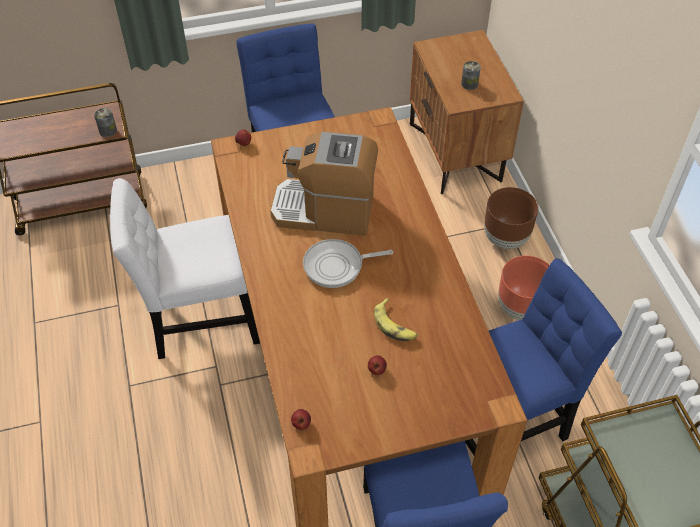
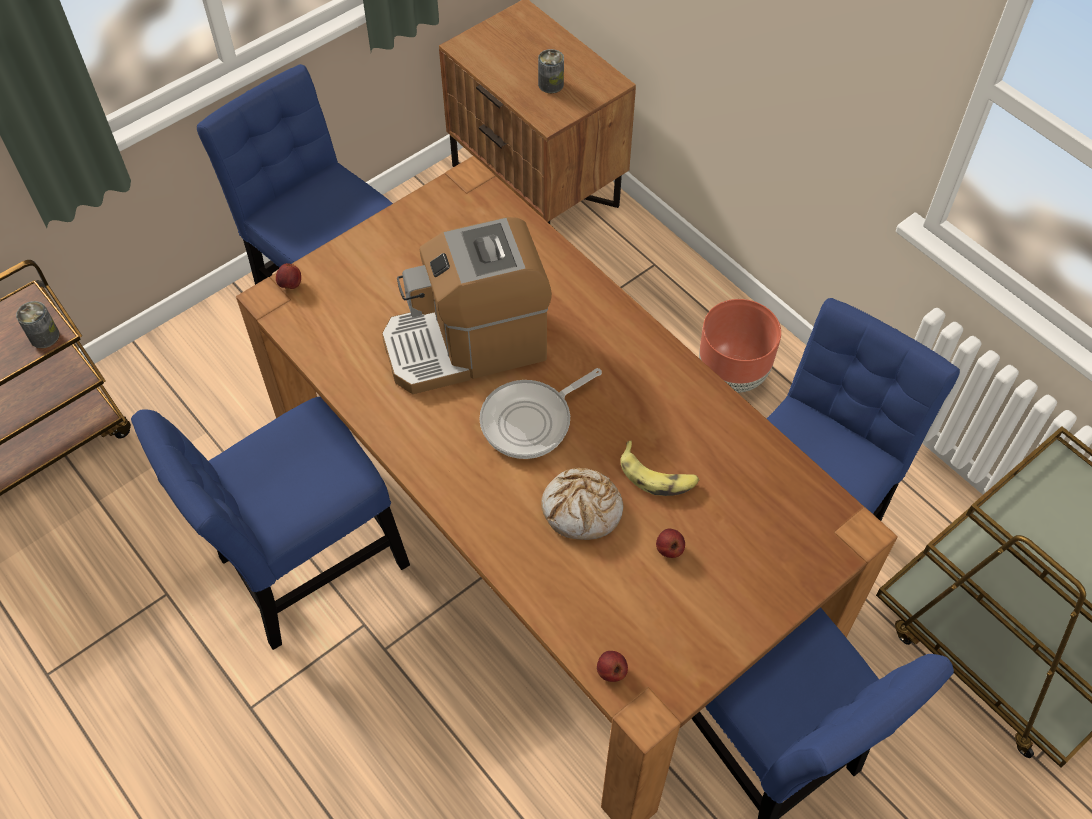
camera: 25 degrees left, 5 degrees up
(200, 321) = (305, 568): white chair -> blue chair
(338, 327) = (582, 509): none -> bread
(505, 238) = (663, 285): brown planter -> none

